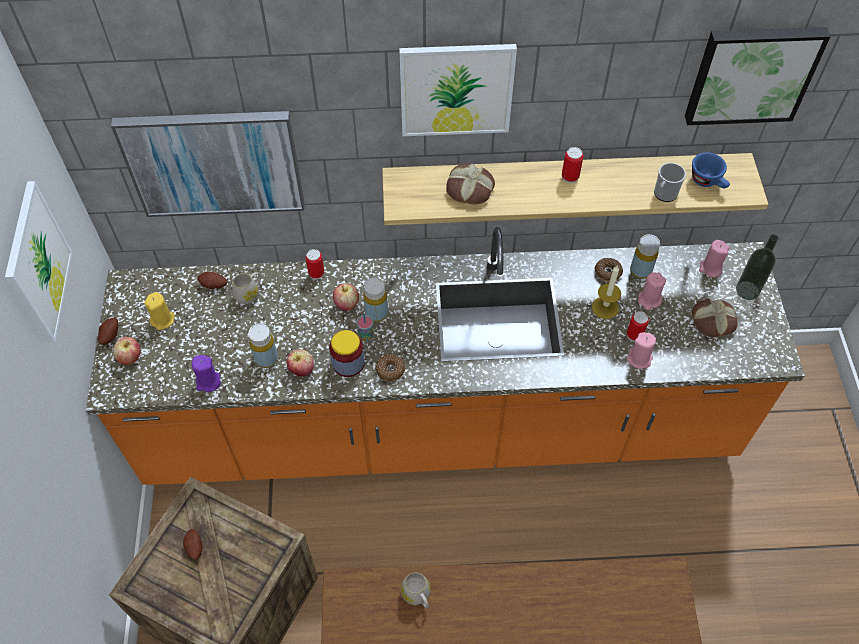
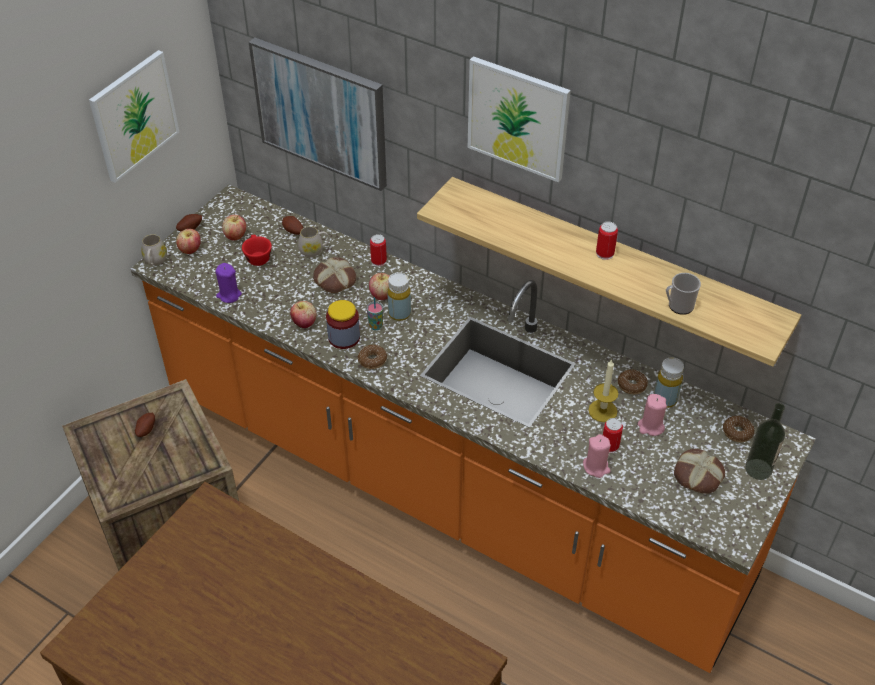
camera: 35 degrees right, 10 degrees down
(163, 319) = (235, 236): yellow candle -> apple
(201, 329) = (257, 257): none -> red cup
(266, 358) = (285, 301): yellow bottle -> none
(417, 595) = (257, 543): white mug -> white mug (155, 261)
(469, 189) = (507, 223): bread -> bread (334, 280)
(708, 182) = (732, 316): blue cup -> none
(710, 268) = (737, 432): pink candle -> donut
(752, 73) = (795, 213): picture -> none

